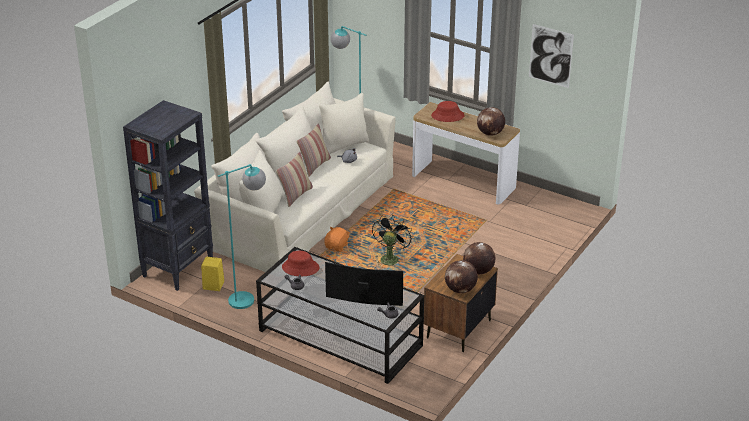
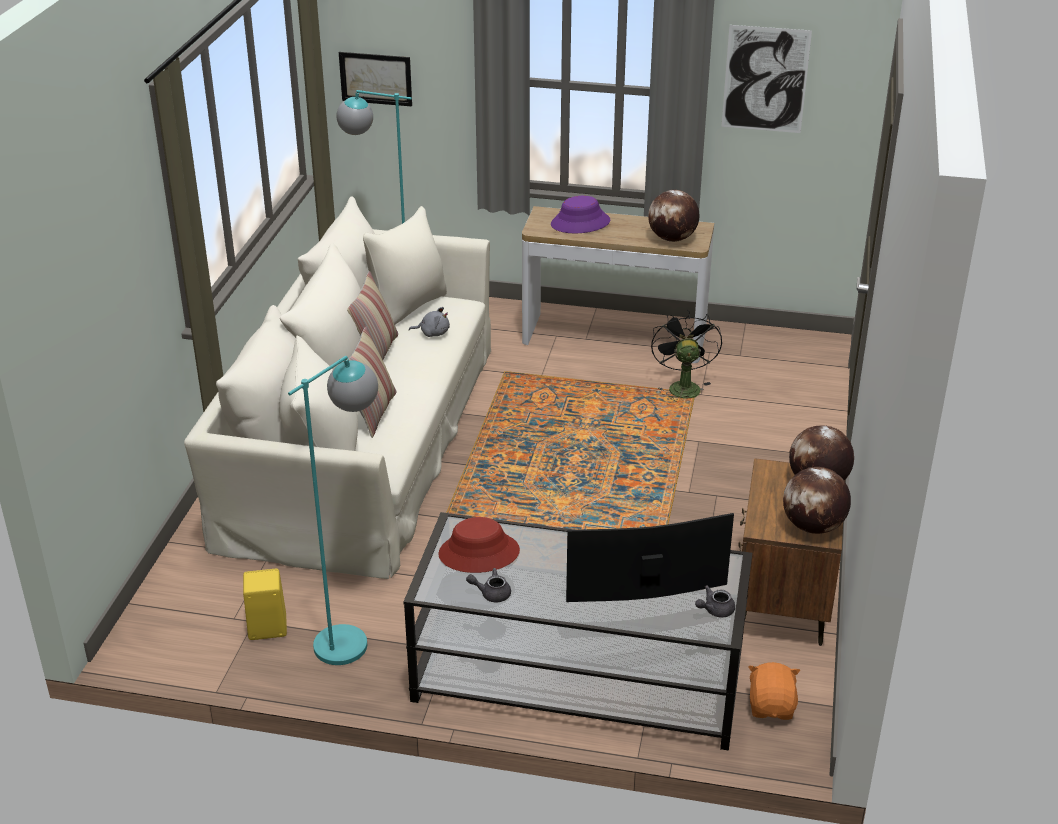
camera: 20 degrees left, 0 degrees up
(178, 268) = (178, 608): black bookcase -> none
(337, 246) = (466, 495): orange plush toy -> orange plush toy (772, 706)
(359, 19) = (375, 78): none -> picture
(390, 257) = (574, 495): black fan -> black fan (682, 386)
(447, 116) = (580, 223): red hat -> purple hat

